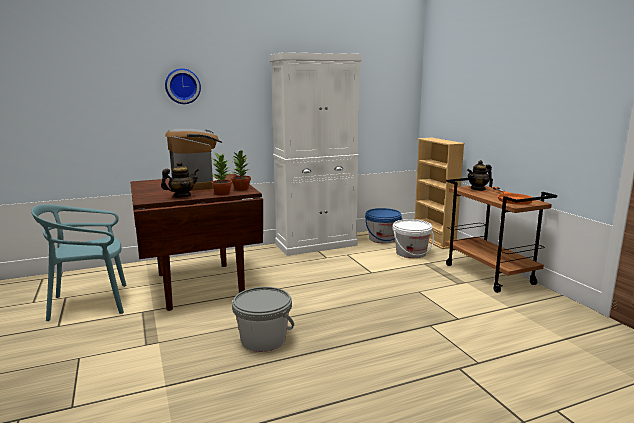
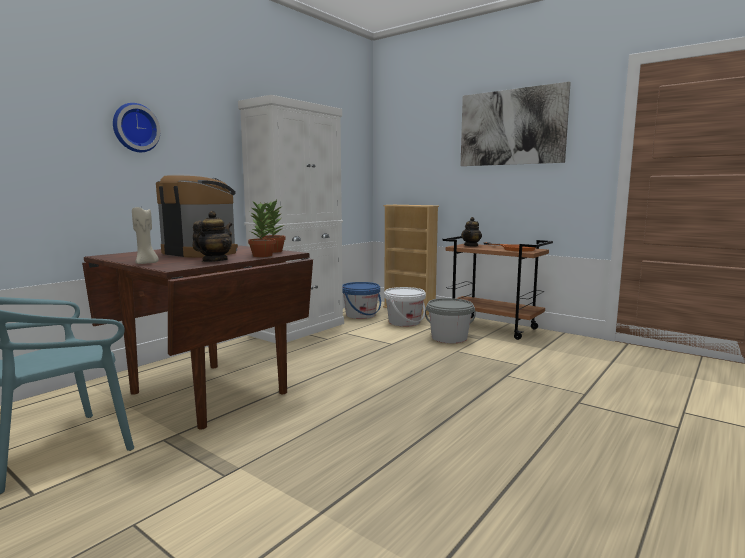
camera: 30 degrees left, 5 degrees down
(142, 194) = (146, 263): none -> beige candle
(263, 340) = (371, 428): grey bucket -> grey bucket (449, 338)
(531, 67) = (511, 127): none -> picture

